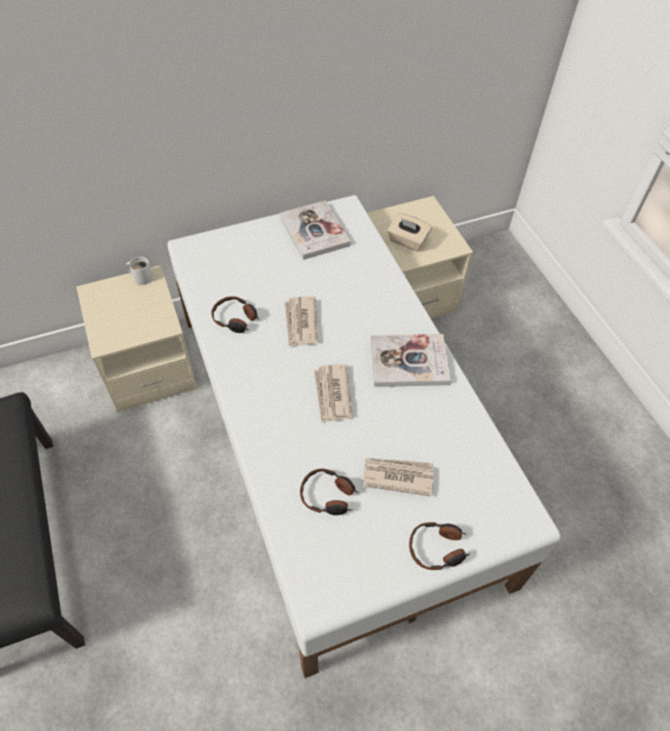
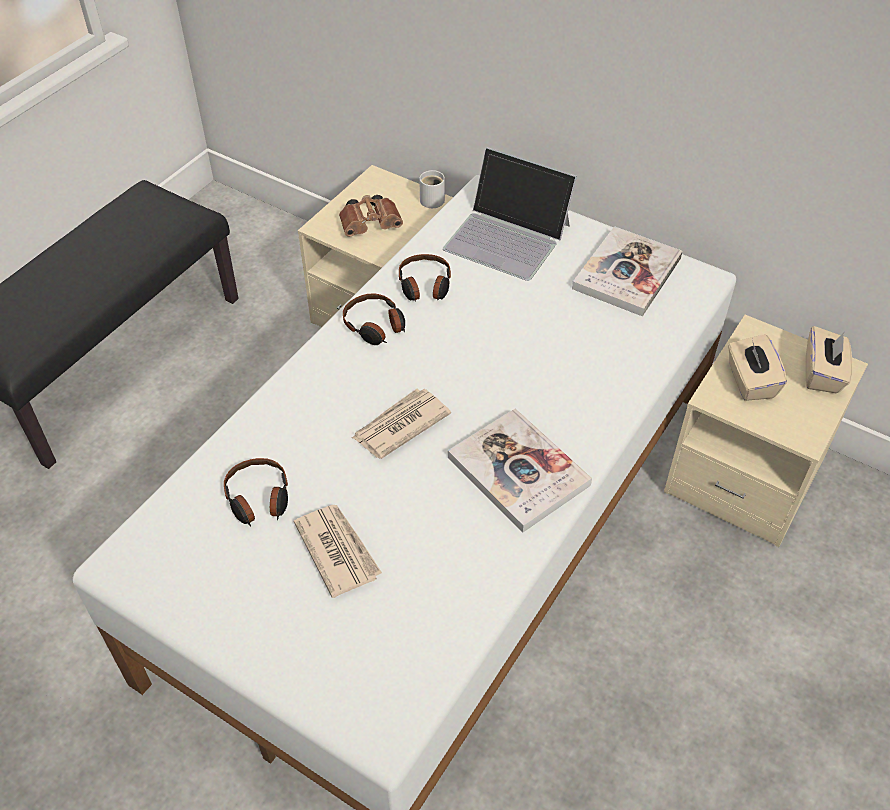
camera: 55 degrees right, 5 degrees down
(131, 318) = (372, 225): none -> brown binoculars
(235, 259) = (508, 236): none -> laptop
(300, 323) = (474, 340): newspaper -> none
(426, 214) = (822, 374): none -> beige tissue box
(437, 549) = (266, 645): headphones -> headphones (375, 326)

